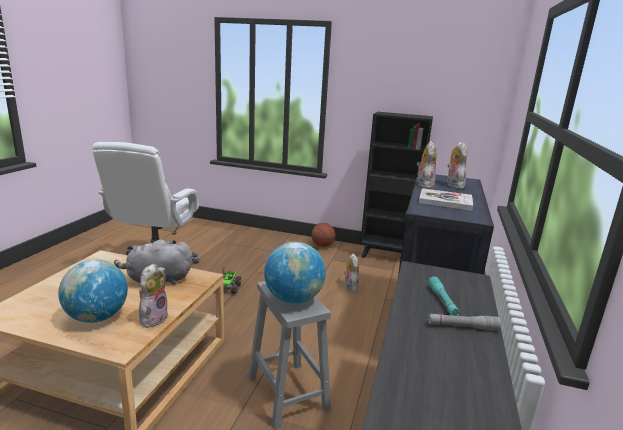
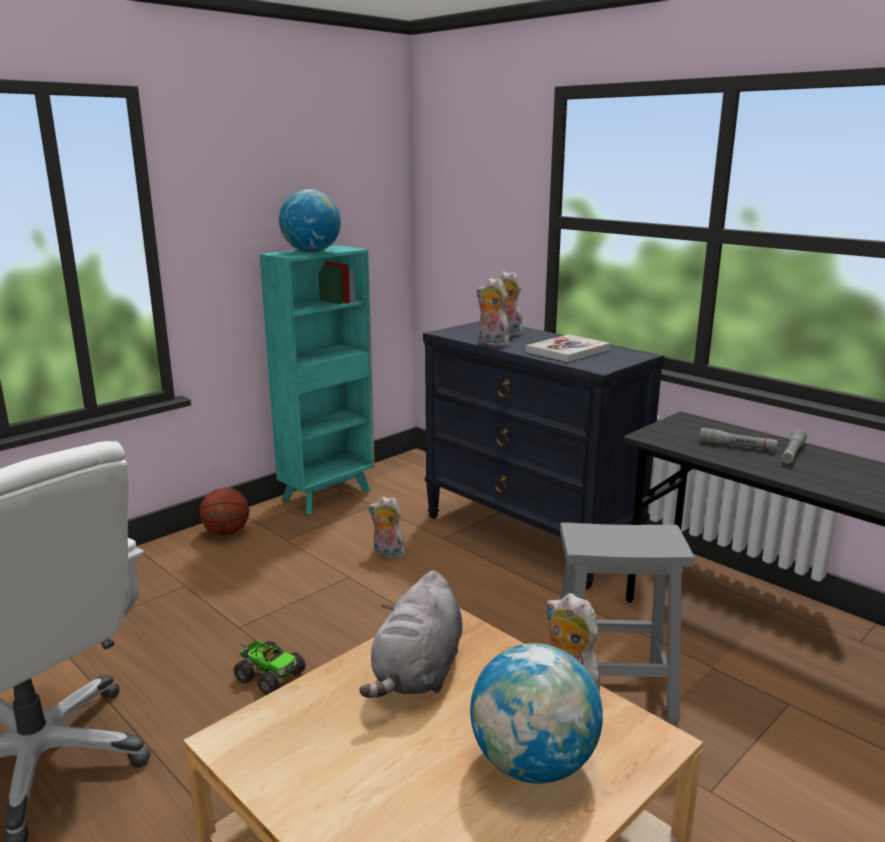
camera: 60 degrees left, 0 degrees up
(293, 299) = (633, 539): globe -> globe (311, 252)
(386, 256) = (328, 495): black bookcase -> turquoise bookcase
(442, 301) = (737, 446): turquoise flashlight -> grey flashlight

